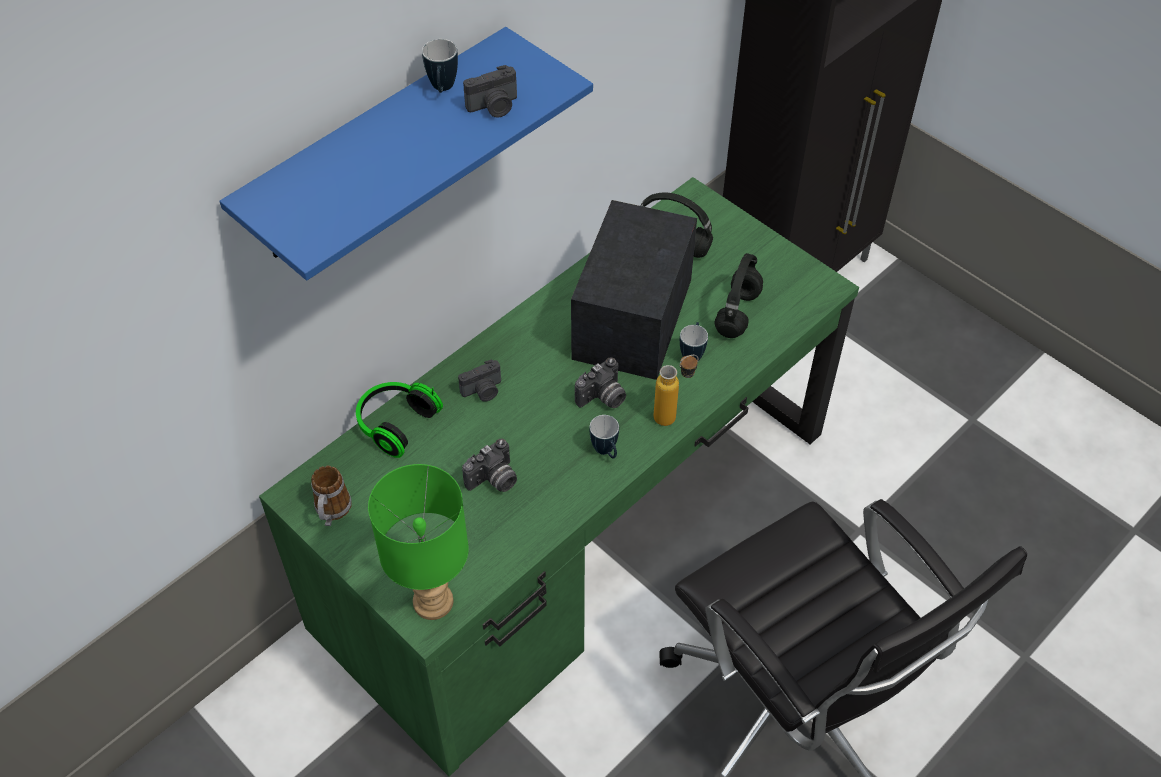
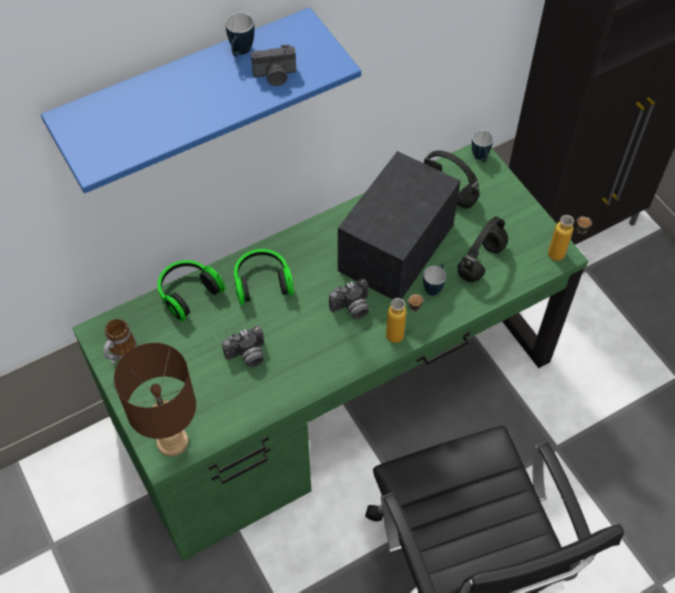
camera: 15 degrees right, 5 degrees up
(432, 603) = (171, 442): green table lamp -> brown table lamp
(483, 391) = (262, 282): camera -> headphones
(606, 452) = (340, 353): mug -> mug (480, 158)
(829, 288) = (563, 256): none -> bottle

